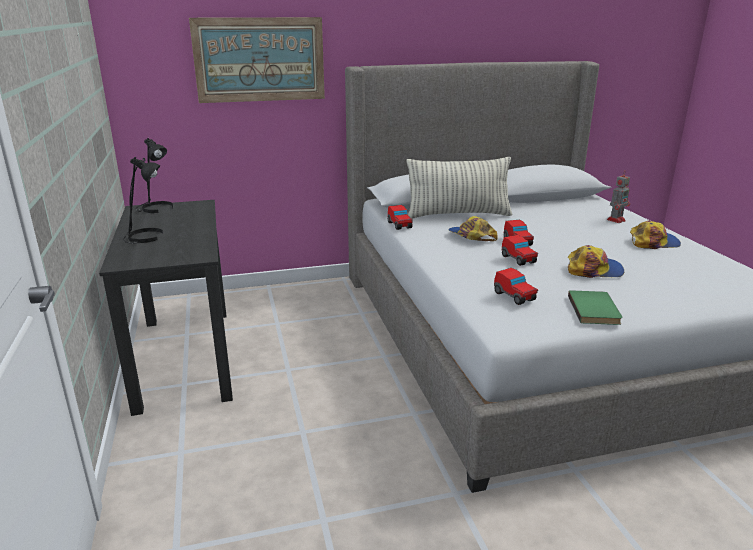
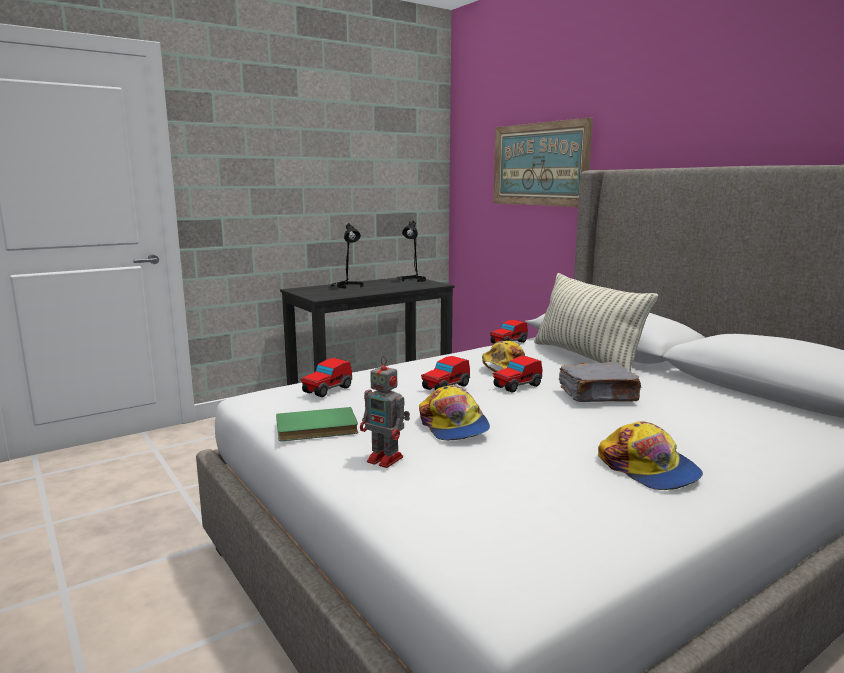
camera: 70 degrees right, 10 degrees down
(543, 228) = (598, 396): none -> grey book
(616, 220) = (739, 442): toy robot -> toy robot (386, 460)

